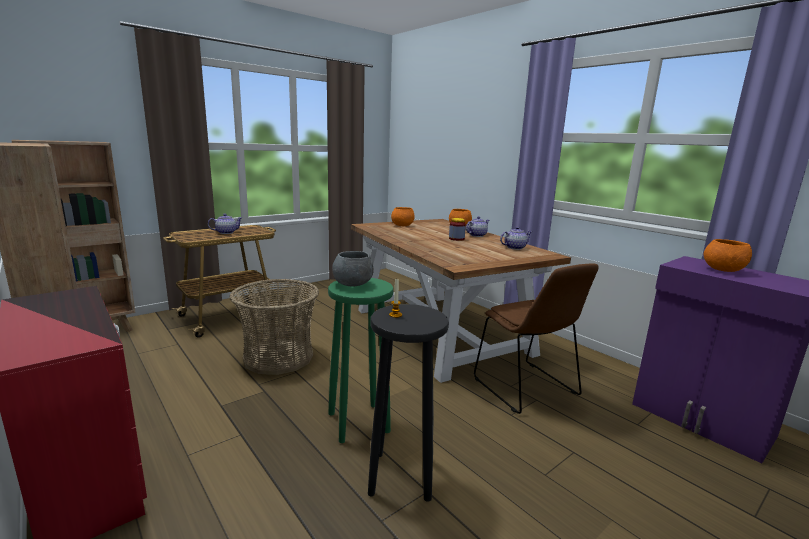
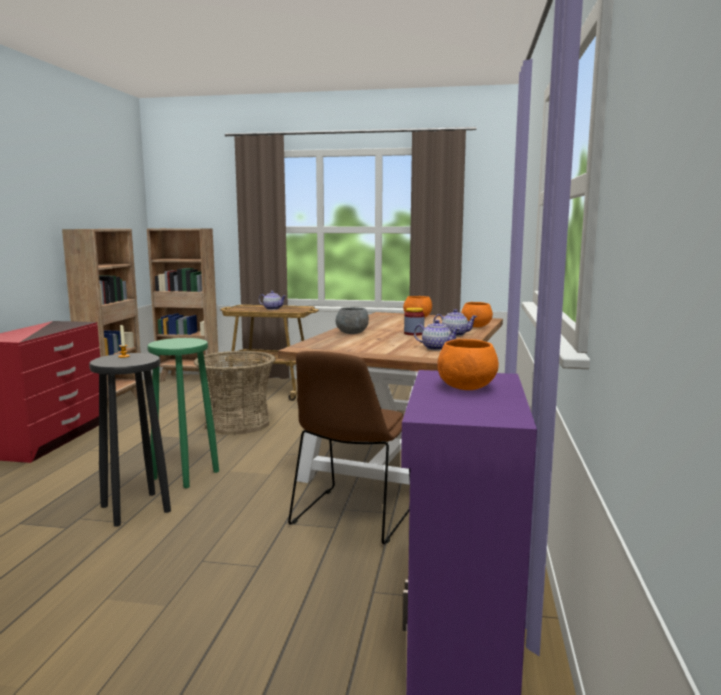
camera: 50 degrees right, 5 degrees down
(353, 284) = (177, 341): grey bowl -> grey bowl (352, 333)

